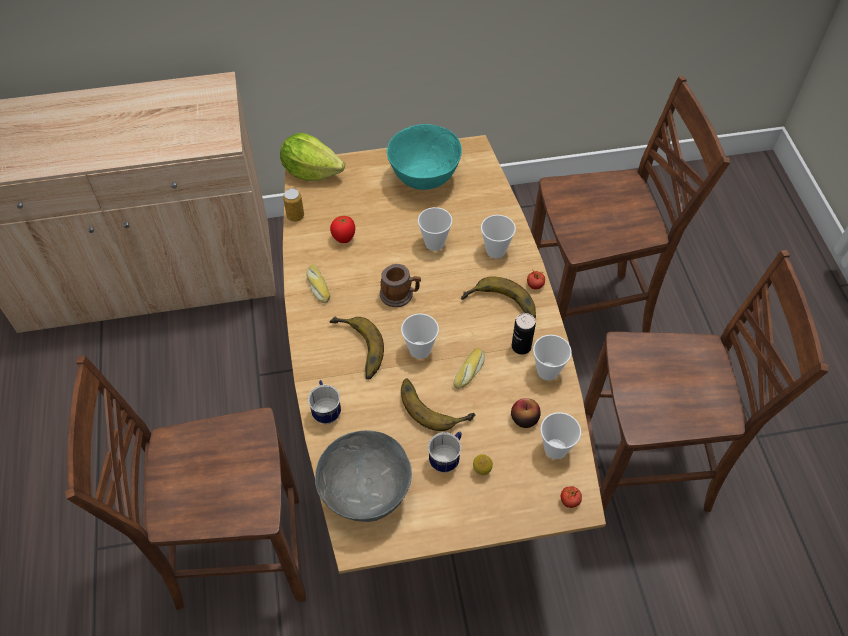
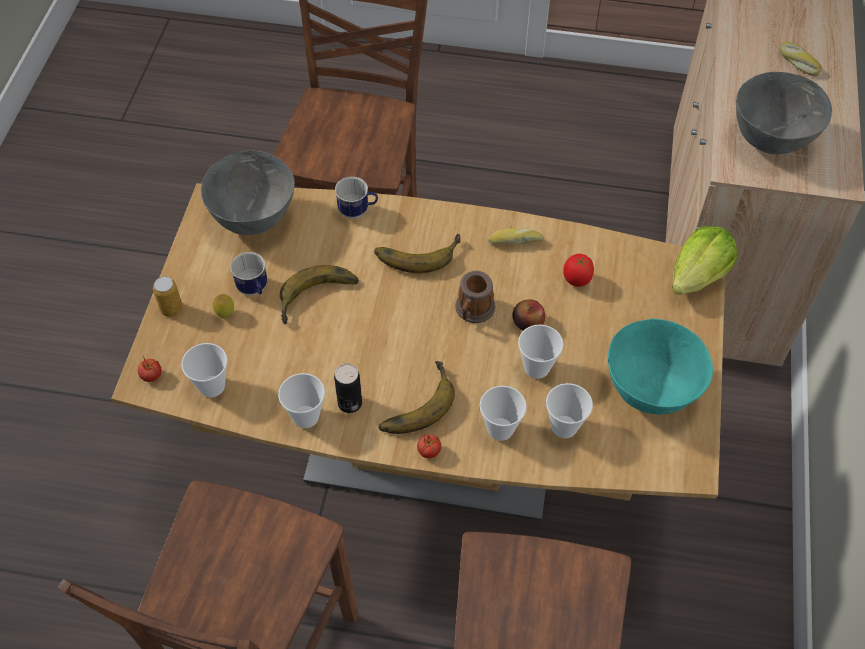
camera: 110 degrees right, 0 degrees up
(186, 125) = (769, 140): none -> grey bowl
(295, 216) = (627, 245): can -> can (171, 309)
(420, 350) = (391, 307): cup -> cup (564, 426)
(470, 371) = (342, 342): bread -> bread (797, 63)
(524, 418) = (261, 372): apple -> apple (528, 322)

